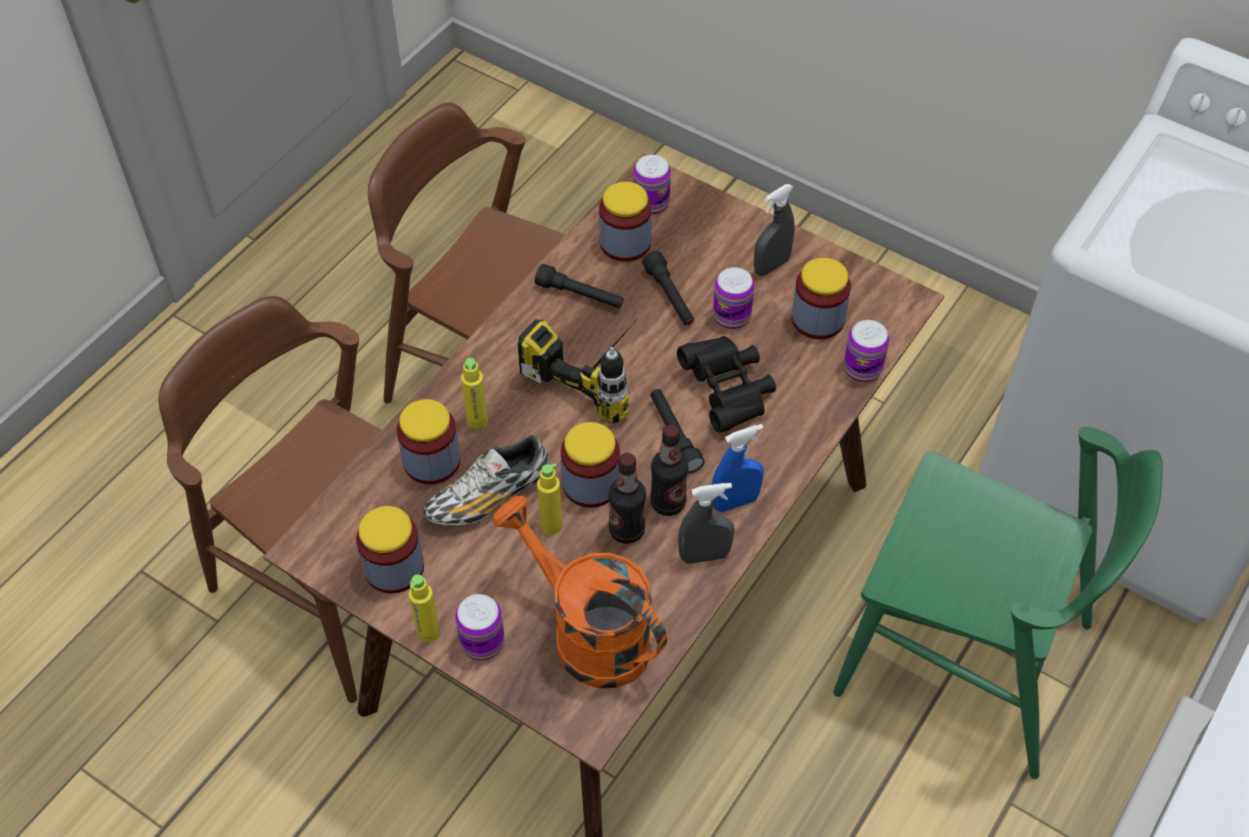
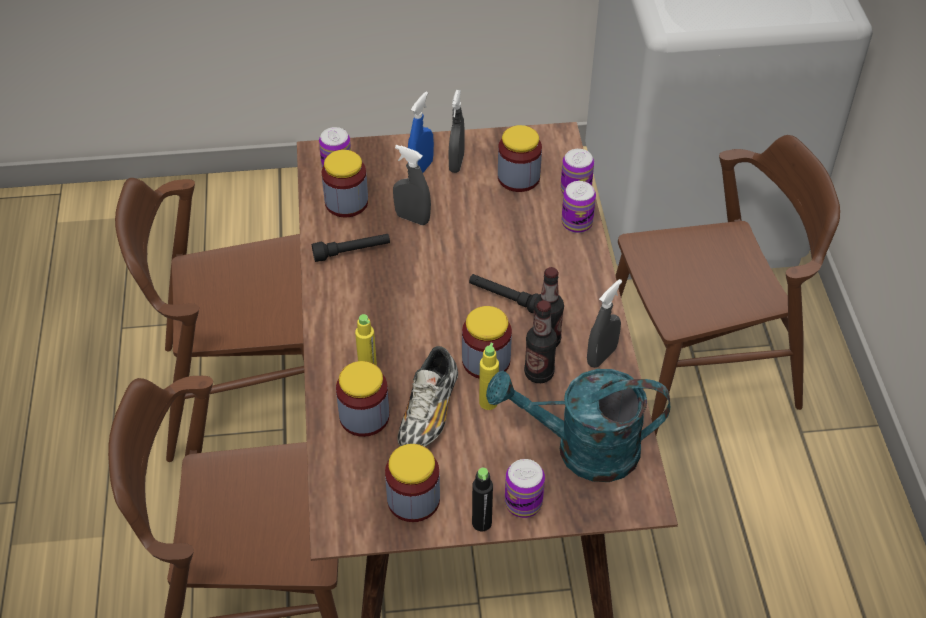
camera: 40 degrees left, 5 degrees down
(428, 632) = (481, 523): yellow bottle -> black bottle
(588, 633) = (582, 450): orange watering can -> turquoise watering can
(601, 368) = (415, 288): power drill -> none
(670, 297) = (412, 218): black flashlight -> grey spray bottle
(728, 392) = (511, 253): black binoculars -> none
(731, 316) = (464, 207): can -> can (577, 223)
(735, 502) = (585, 313): blue spray bottle -> blue spray bottle (421, 169)
(964, 659) = (700, 369): green chair -> brown chair

